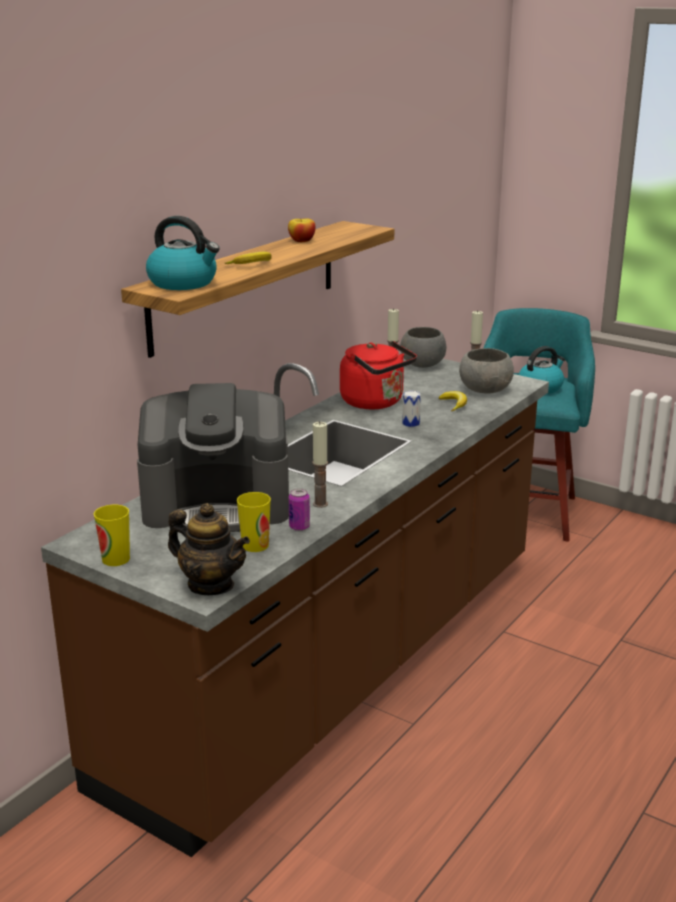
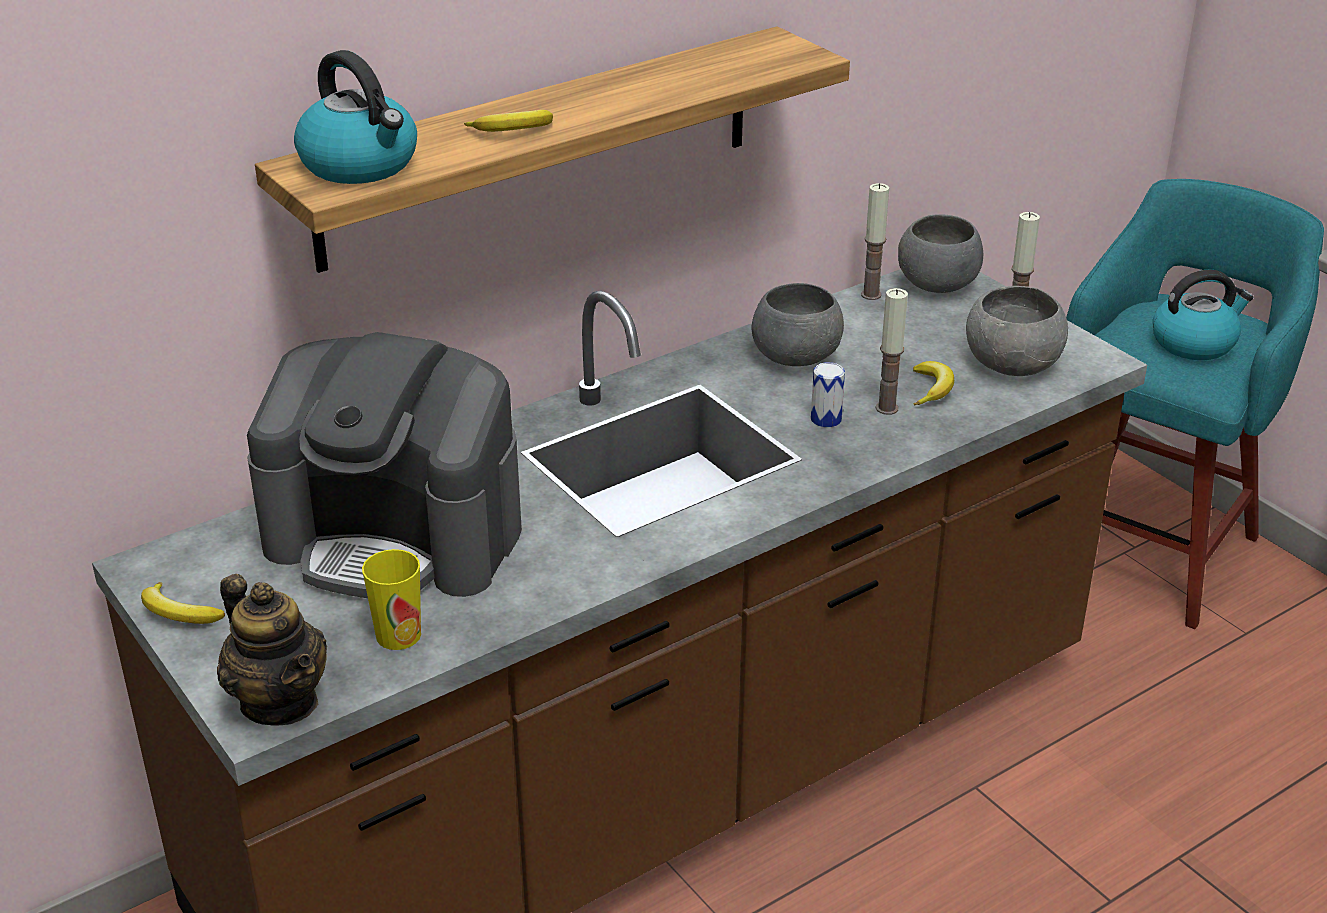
camera: 20 degrees right, 10 degrees up
(116, 559) = (178, 613): cup -> banana
(299, 527) = (491, 612): can -> none
(301, 241) = (653, 76): apple -> none
(320, 504) = (556, 569): candle -> candle (886, 408)
(375, 403) = (796, 359): red kettle -> grey bowl

